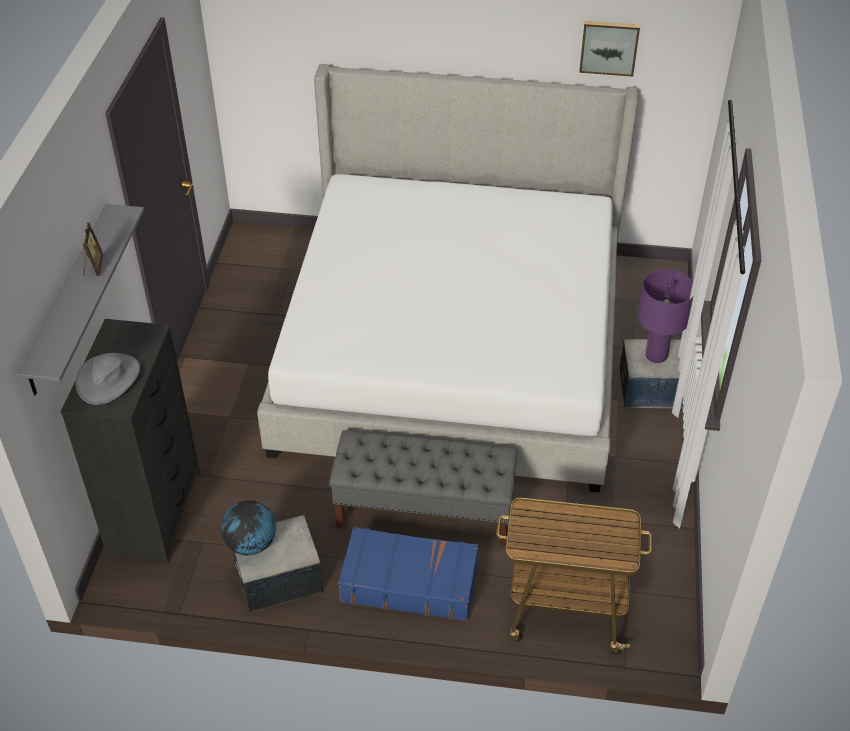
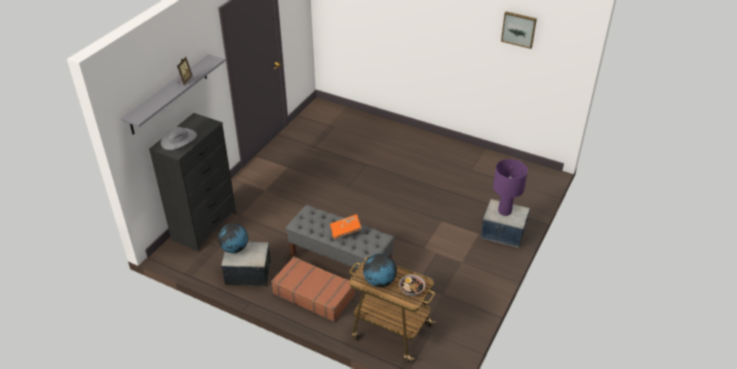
camera: 20 degrees right, 5 degrees down
(409, 582) = (314, 294): blue suitcase -> brown suitcase
(436, 460) = (345, 230): none -> orange book
(452, 350) = (399, 185): bed -> none
(555, 539) = (379, 282): none -> globe
(613, 539) = (411, 290): none -> bowl

